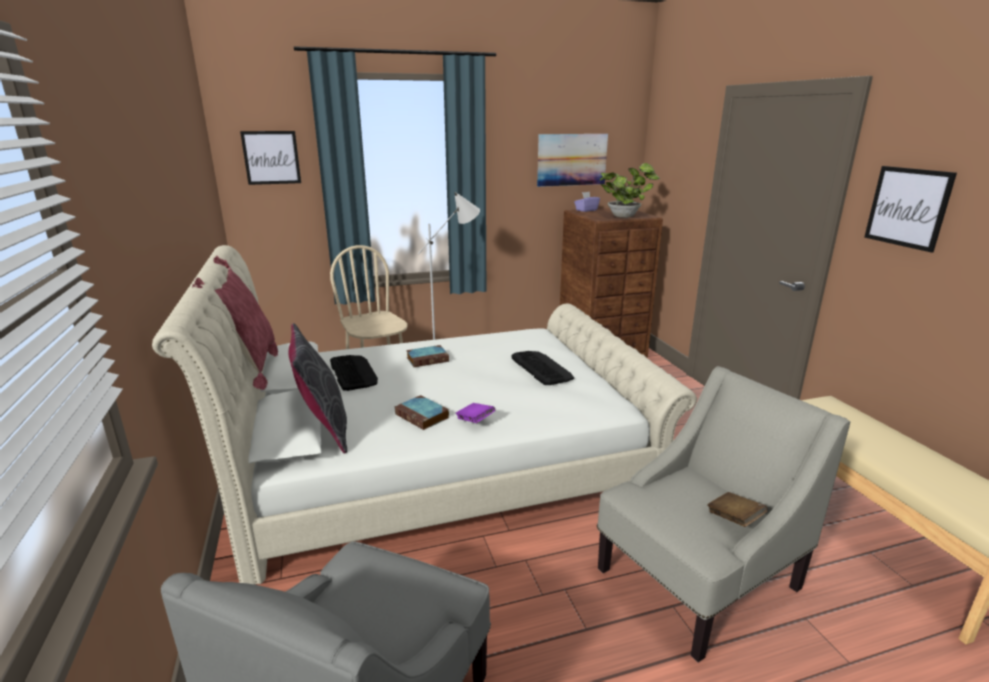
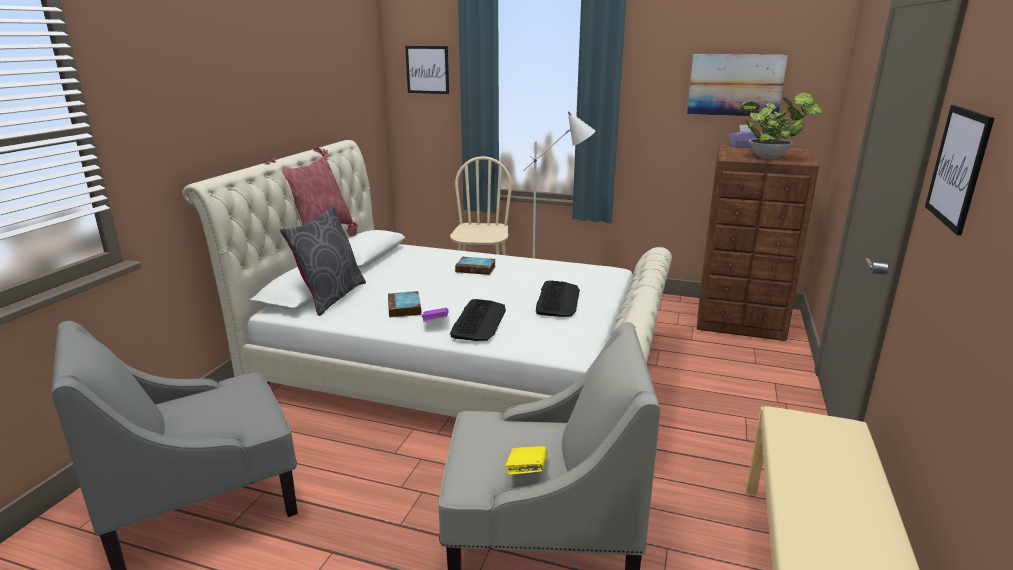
camera: 35 degrees right, 0 degrees up
(353, 372) = (406, 264): keyboard -> keyboard (479, 321)
(734, 518) = (526, 471): brown book -> yellow book

